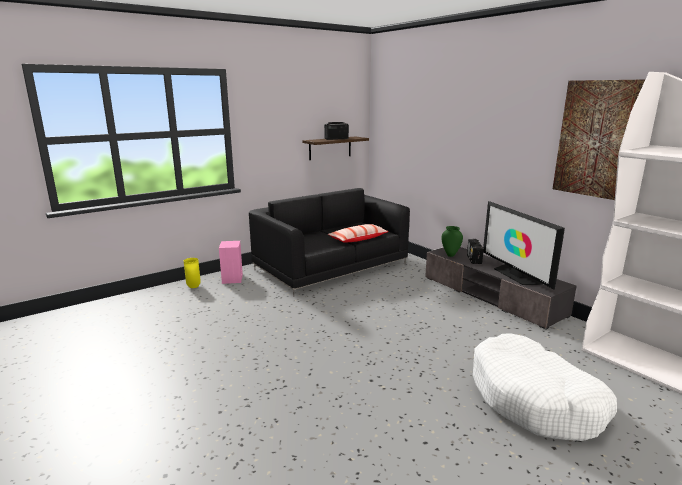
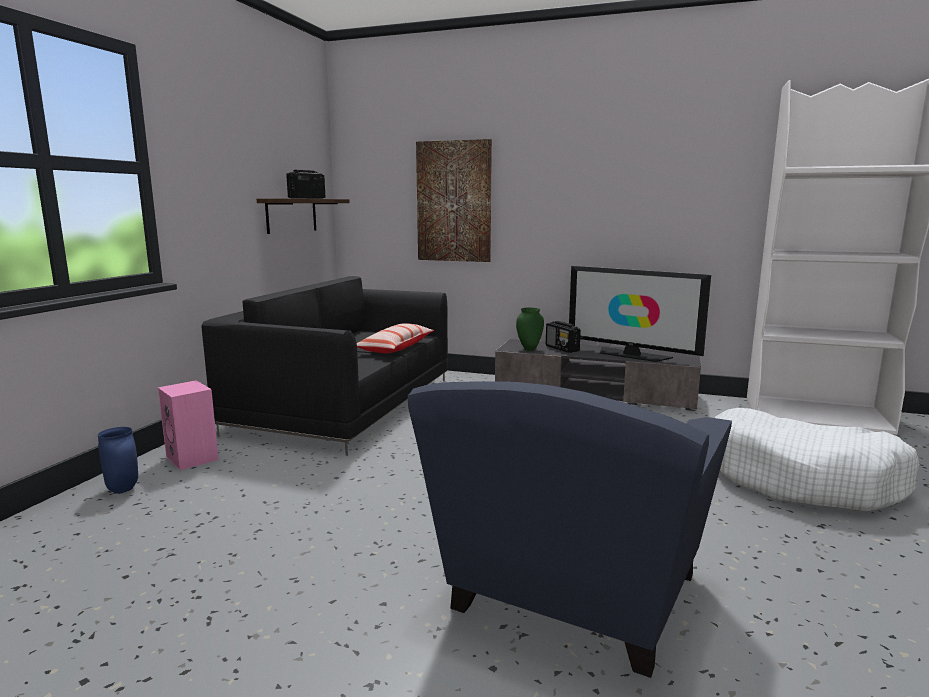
camera: 35 degrees left, 5 degrees down
(194, 287) = (124, 489): yellow vase -> blue vase
(288, 400) = (567, 597): none -> blue armchair
(597, 139) = (708, 170): picture -> picture (454, 202)

